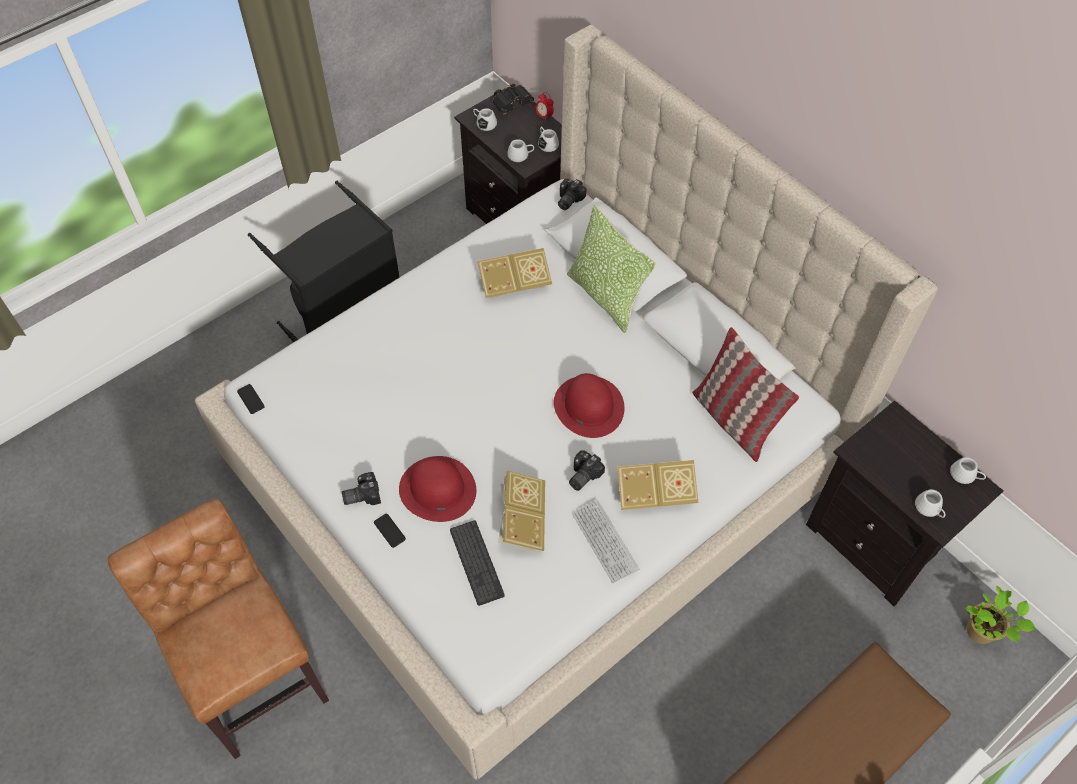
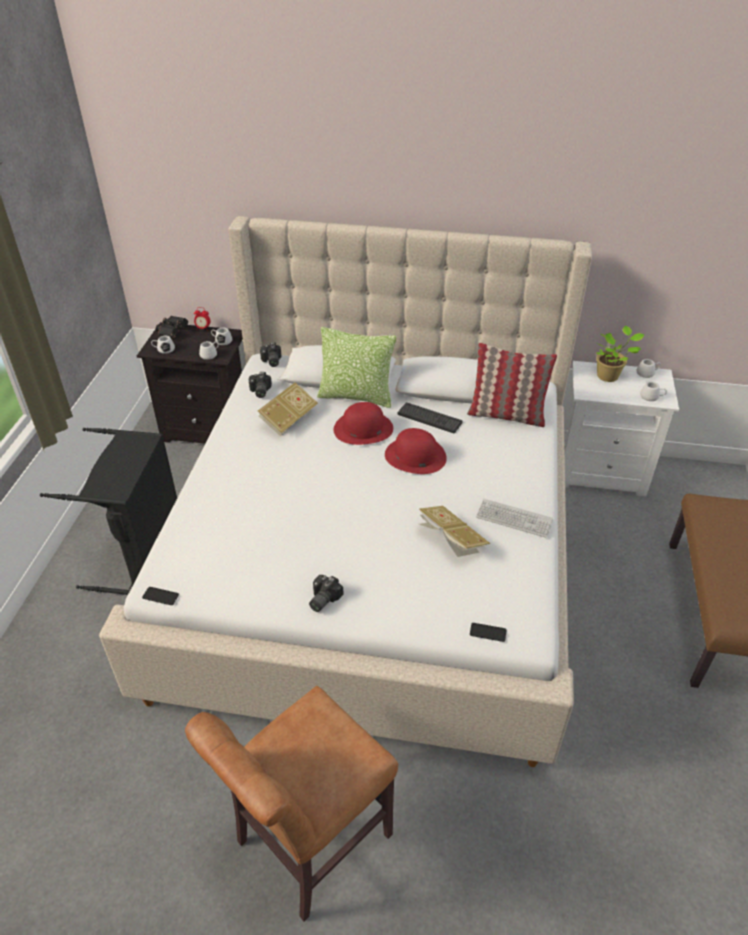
camera: 40 degrees left, 15 degrees down
(254, 675) = (307, 843): brown chair -> brown chair turned 60 degrees counterclockwise
(389, 530) = (369, 607): phone -> phone (488, 632)
(437, 489) = (373, 560): red hat -> red hat (363, 429)
(476, 562) = (451, 584): keyboard -> keyboard (429, 418)
(582, 475) = (456, 493): camera -> camera (259, 391)
(655, 493) = (510, 476): book -> none
(875, 542) = (601, 472): black nightstand -> white nightstand
(982, 632) = (698, 480): potted plant -> potted plant (609, 376)

